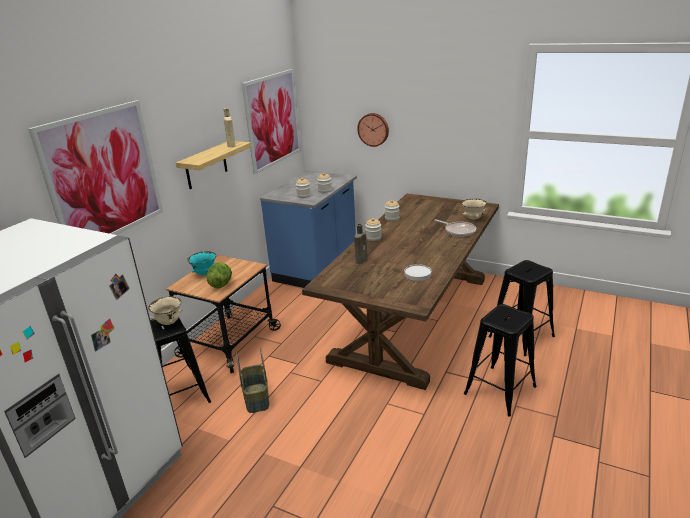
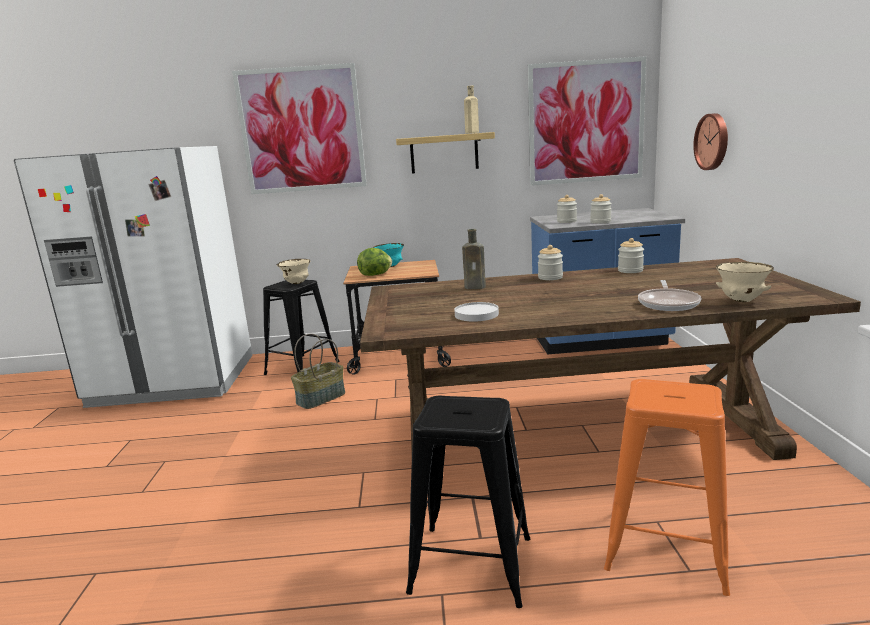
camera: 60 degrees right, 10 degrees down
(521, 336) = (665, 549): black stool -> orange stool

